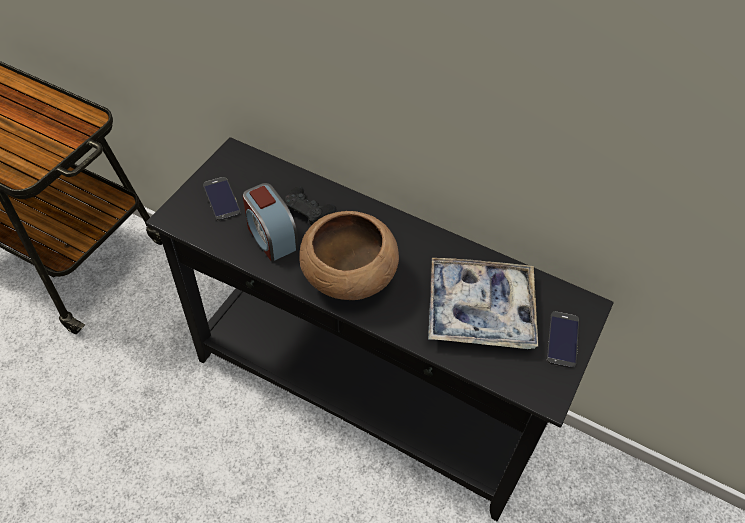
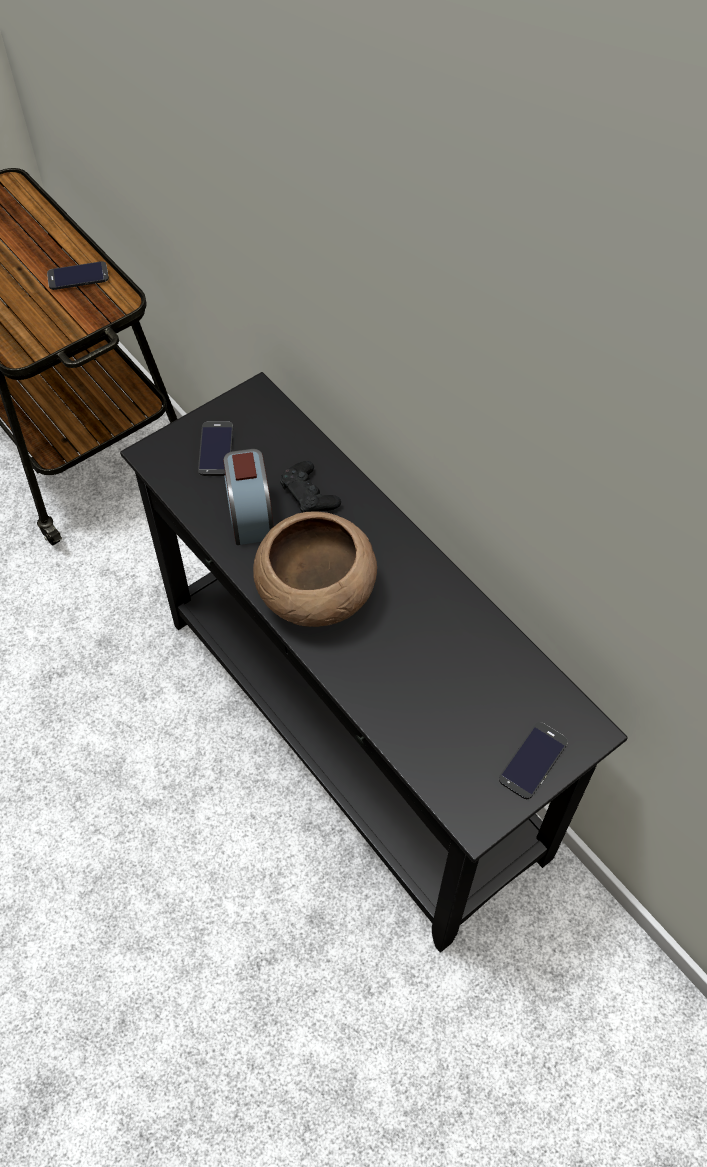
camera: 25 degrees right, 5 degrees up
(48, 110) = (78, 276): none -> phone
(480, 309) = (451, 687): tray -> none

